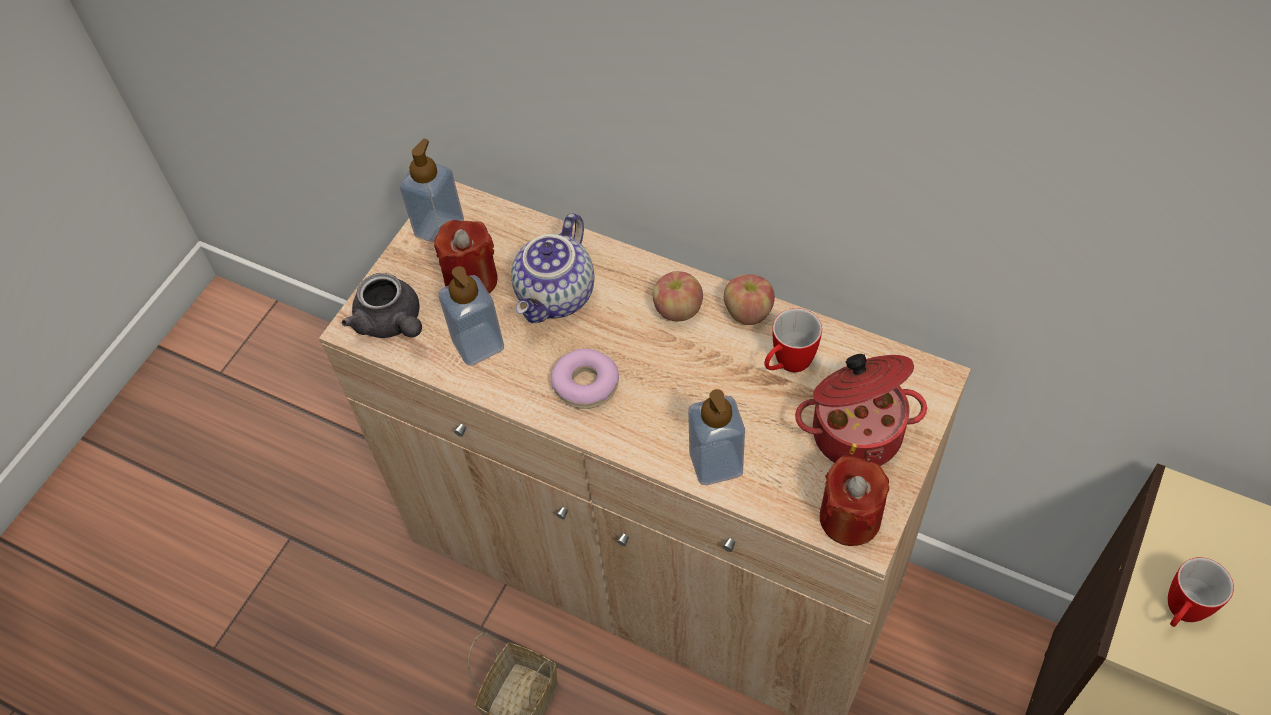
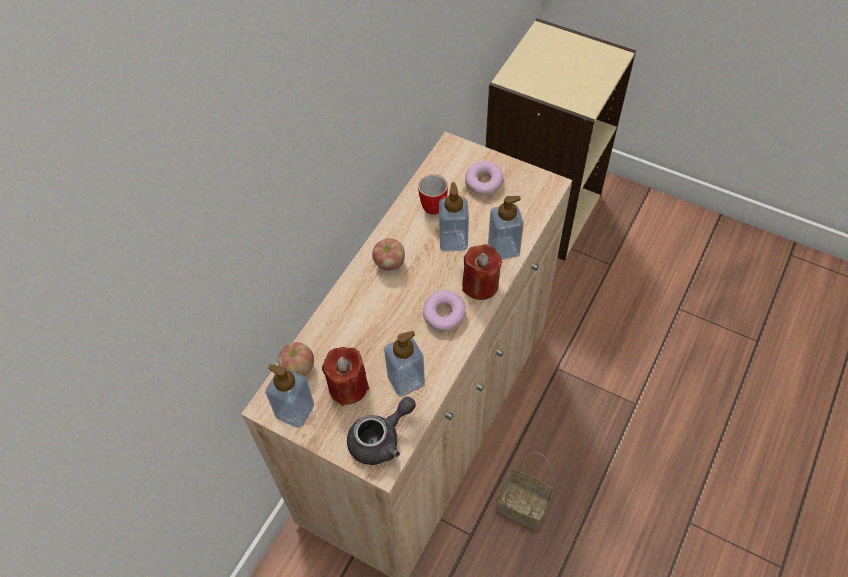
camera: 90 degrees left, 0 degrees up
(557, 296) = (370, 331): teapot -> none
(726, 390) = (453, 241): none -> soap dispenser
(748, 312) = (396, 227): apple -> apple (298, 368)
(850, 518) = (539, 190): red candle -> red candle (480, 285)
(856, 430) = (483, 183): cooking pot -> donut
(1179, 613) = (570, 90): mug -> none

